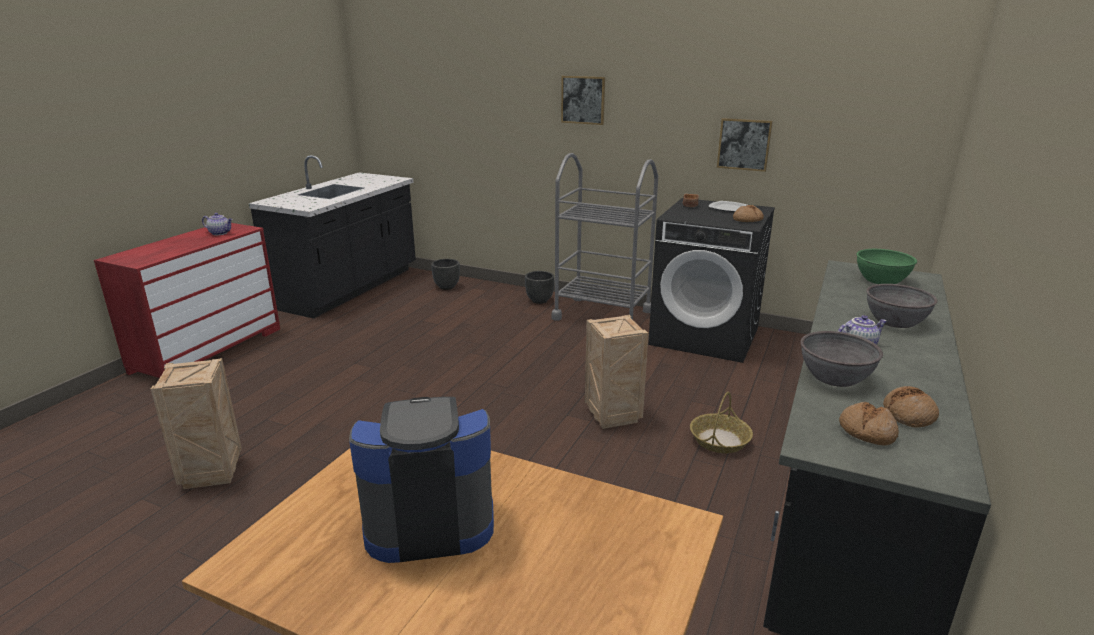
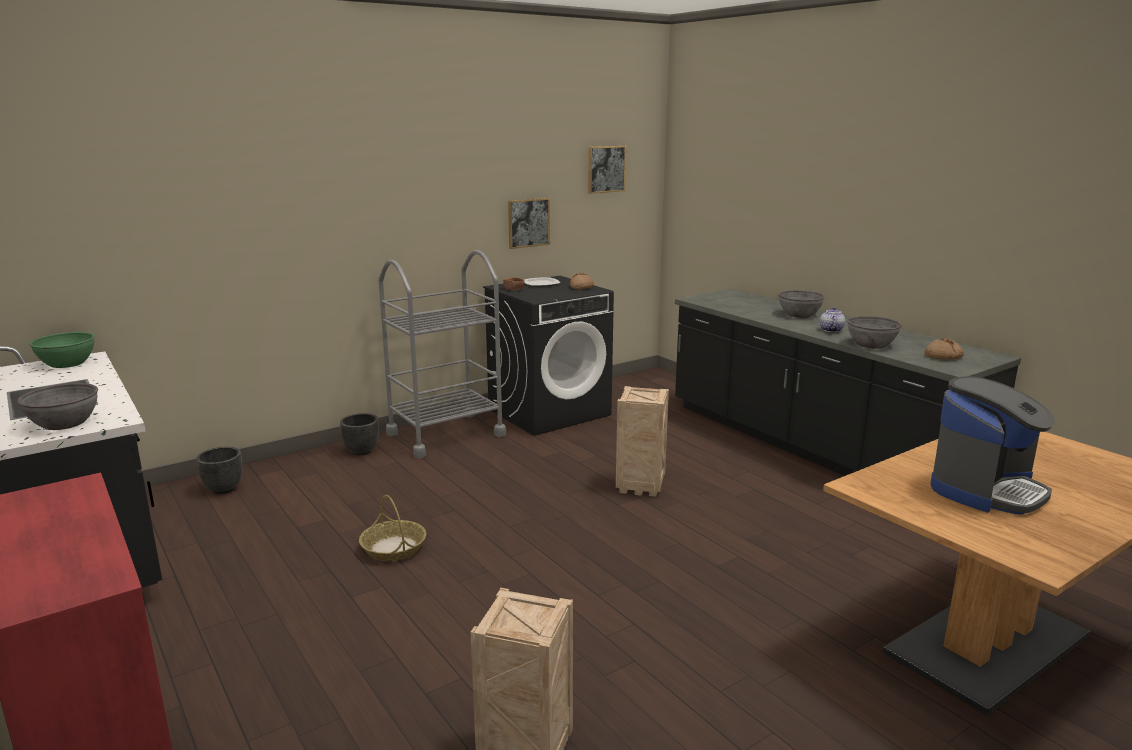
camera: 60 degrees left, 5 degrees down
(220, 233) = (60, 505): teapot -> none
(298, 202) = (64, 423): none -> grey bowl
(429, 520) = (986, 490): coffee machine -> coffee machine turned 150 degrees counterclockwise
(583, 100) = (365, 199): picture -> picture (606, 169)
(719, 440) = (713, 460): basket -> basket (393, 548)
(881, 280) = (729, 299): green bowl -> green bowl (67, 363)
(909, 414) = (926, 345): bread -> none

